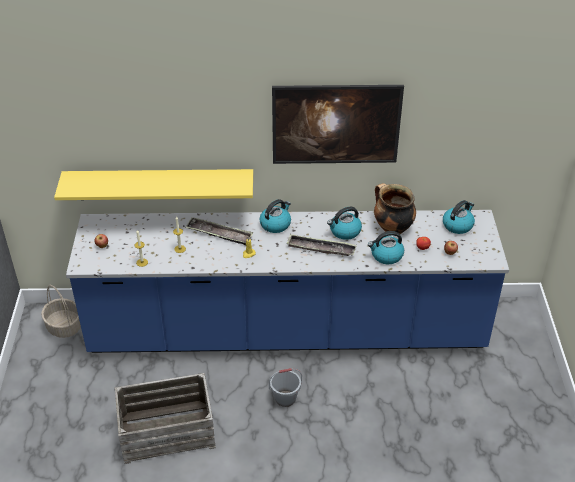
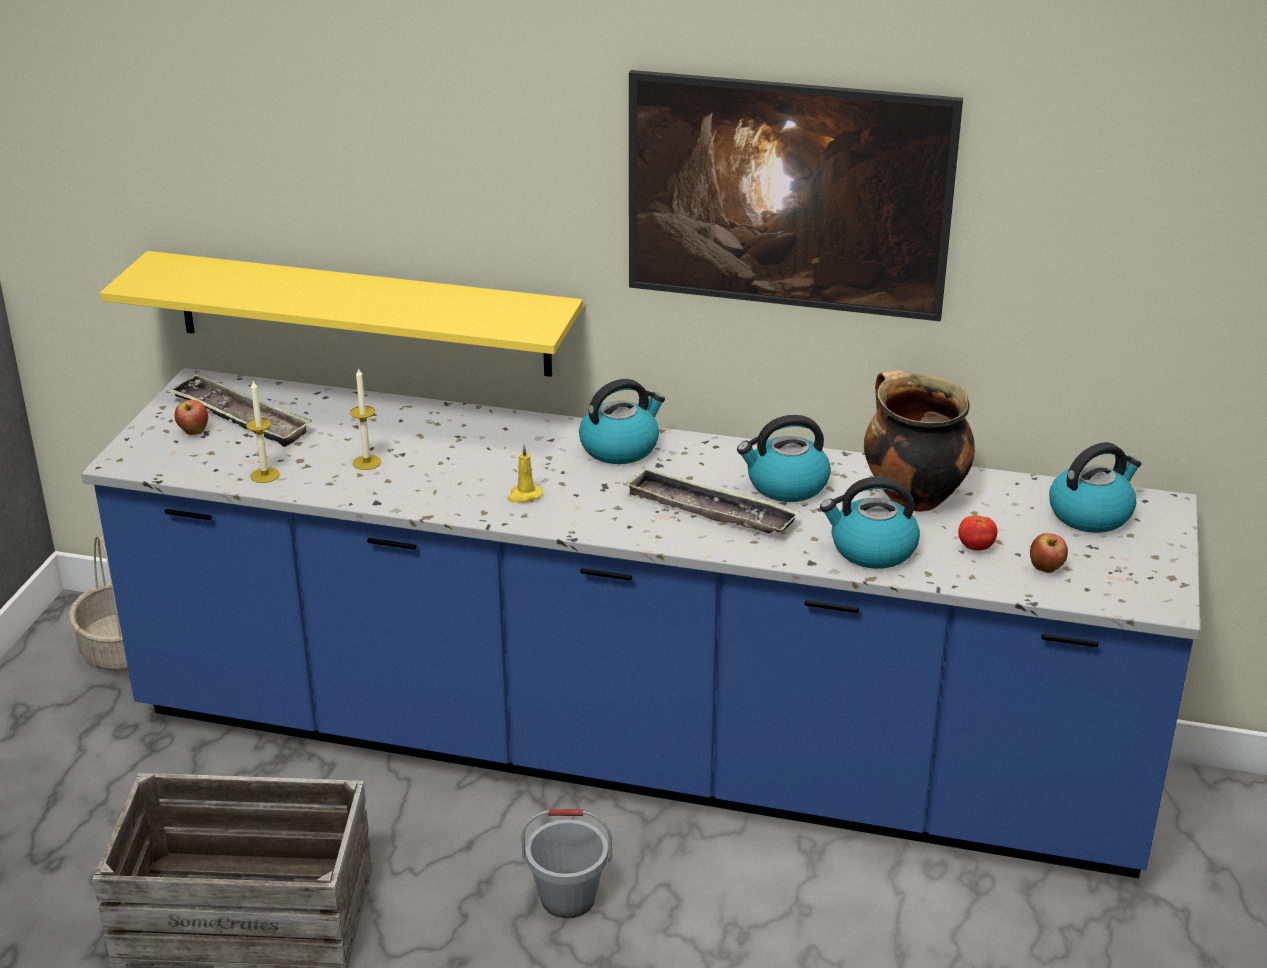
camera: 15 degrees right, 10 degrees down
(219, 234) = (475, 448): tray -> tray (240, 418)

